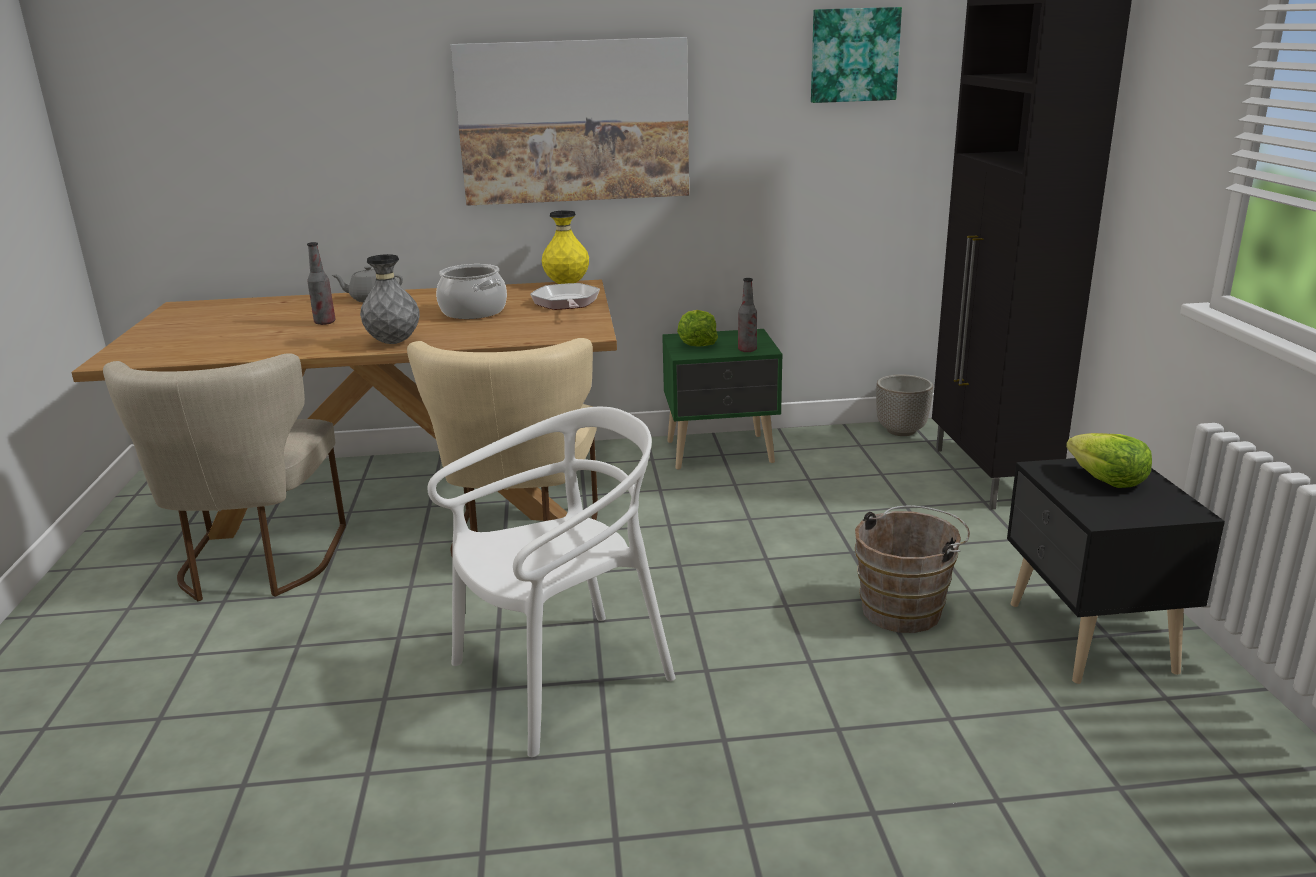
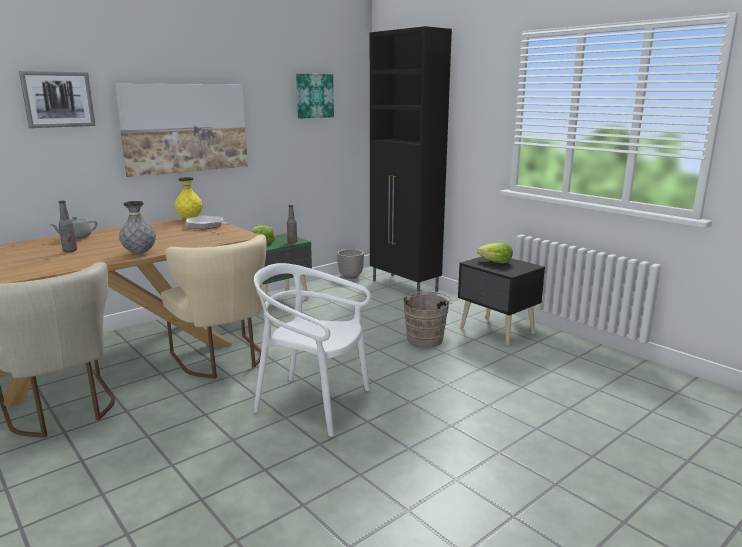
camera: 35 degrees left, 5 degrees down
(362, 74) = (58, 99): none -> picture
(474, 312) = (159, 235): cooking pot -> none
(562, 677) = (313, 403): white chair -> white chair turned 90 degrees counterclockwise

